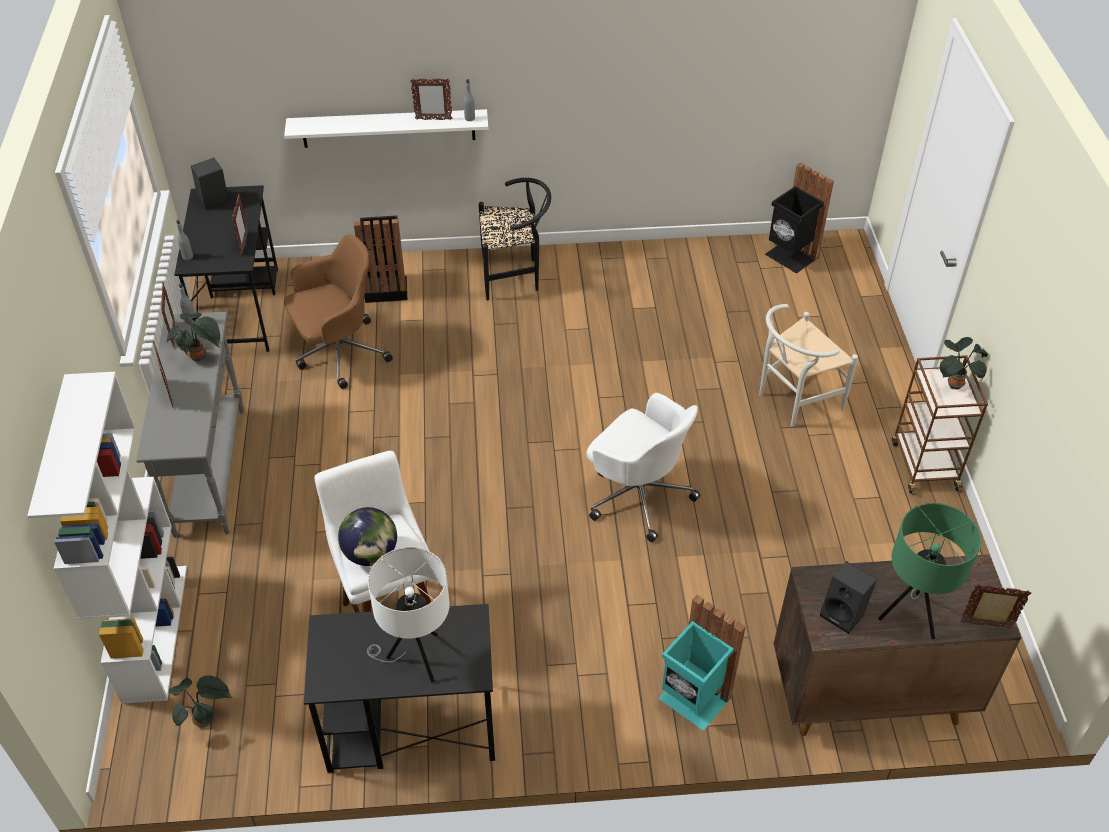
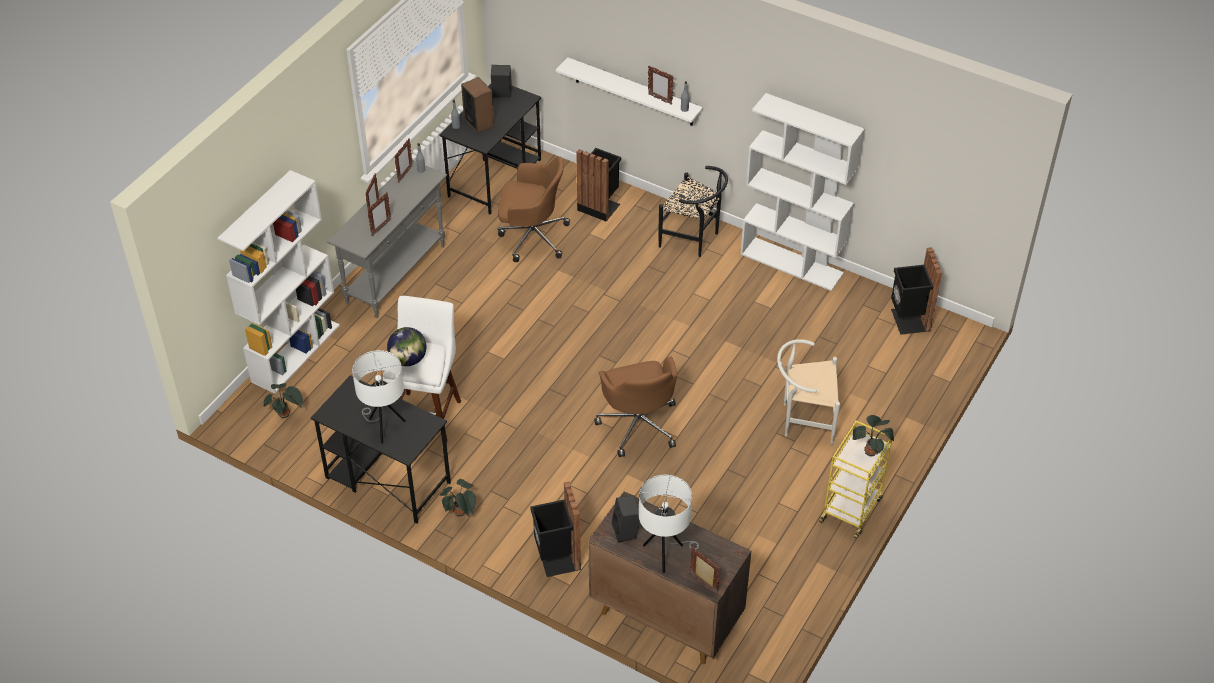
camera: 35 degrees right, 0 degrees up
(200, 357) = (408, 196): potted plant -> potted plant (460, 513)
(213, 241) = (479, 122): none -> speaker
(244, 243) = (496, 133): picture frame -> picture frame (381, 228)
(634, 255) = (792, 263): none -> white bookcase
(638, 494) = (638, 424): white office chair -> brown office chair
(693, 700) = (556, 558): turquoise trash can -> black trash can
(911, 615) = (665, 554): green table lamp -> white table lamp
(924, 465) = (851, 508): brown cart -> yellow cart

